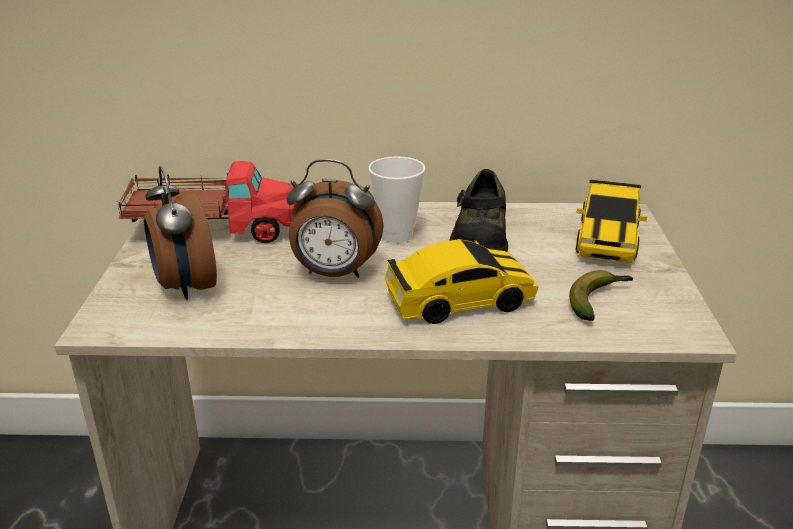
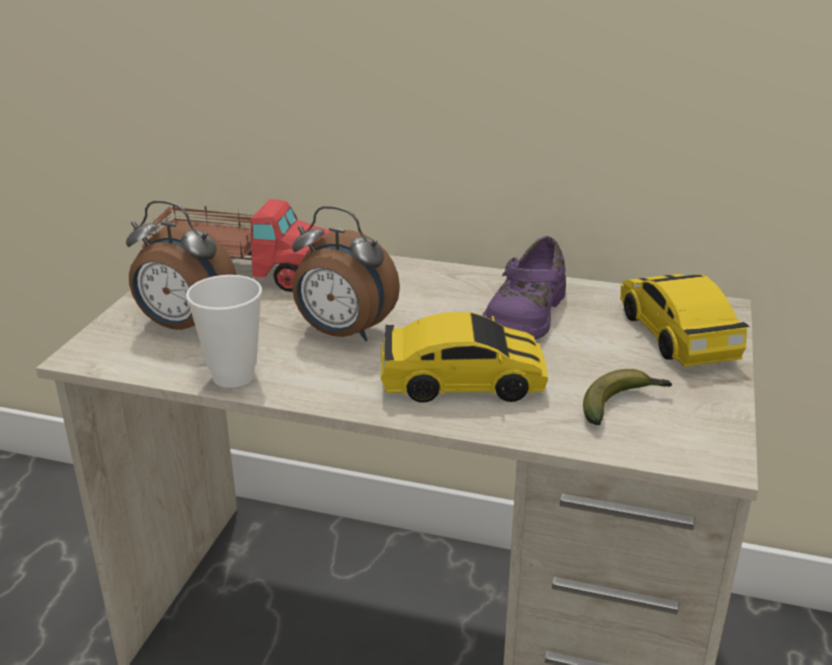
camera: 15 degrees right, 0 degrees up
(184, 287) = (184, 327): alarm clock -> alarm clock turned 60 degrees counterclockwise
(396, 235) = (432, 300): cup -> cup (233, 376)
(479, 237) = (524, 314): black shoe -> purple shoe
(607, 239) = (676, 335): toy car -> toy car turned 135 degrees clockwise

